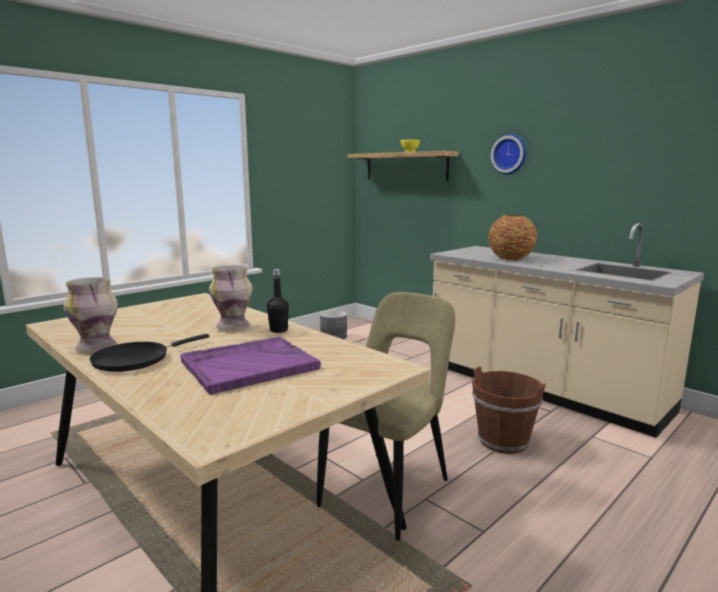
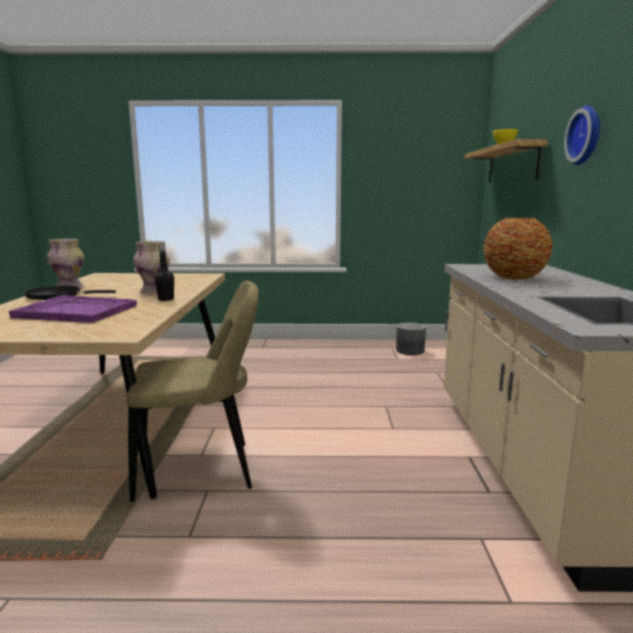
camera: 45 degrees right, 0 degrees up
(503, 441) = (366, 488): brown bucket -> none

